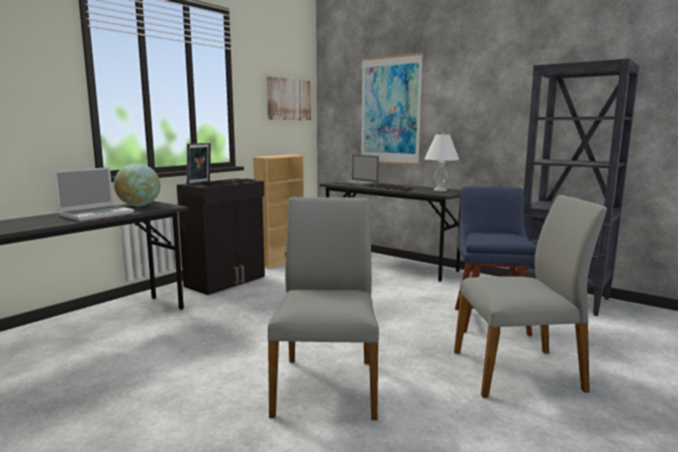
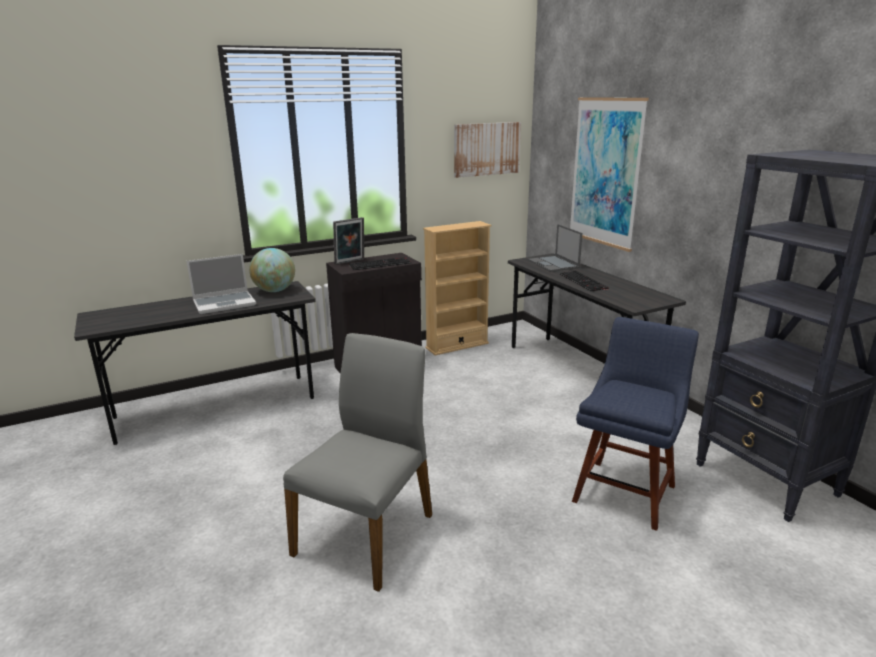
camera: 25 degrees right, 10 degrees up
(440, 190) = (640, 295): white table lamp -> none
(518, 371) = (586, 578): grey chair -> none

